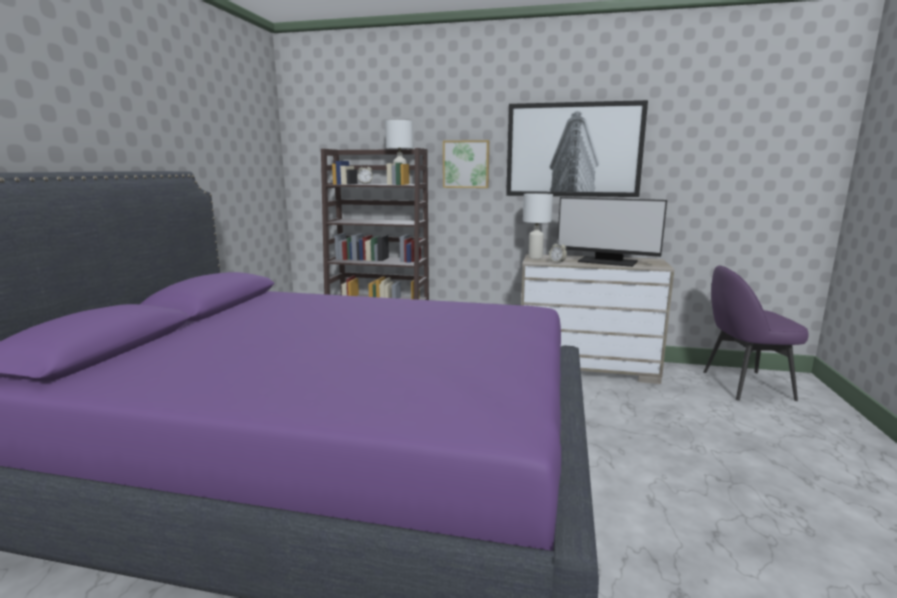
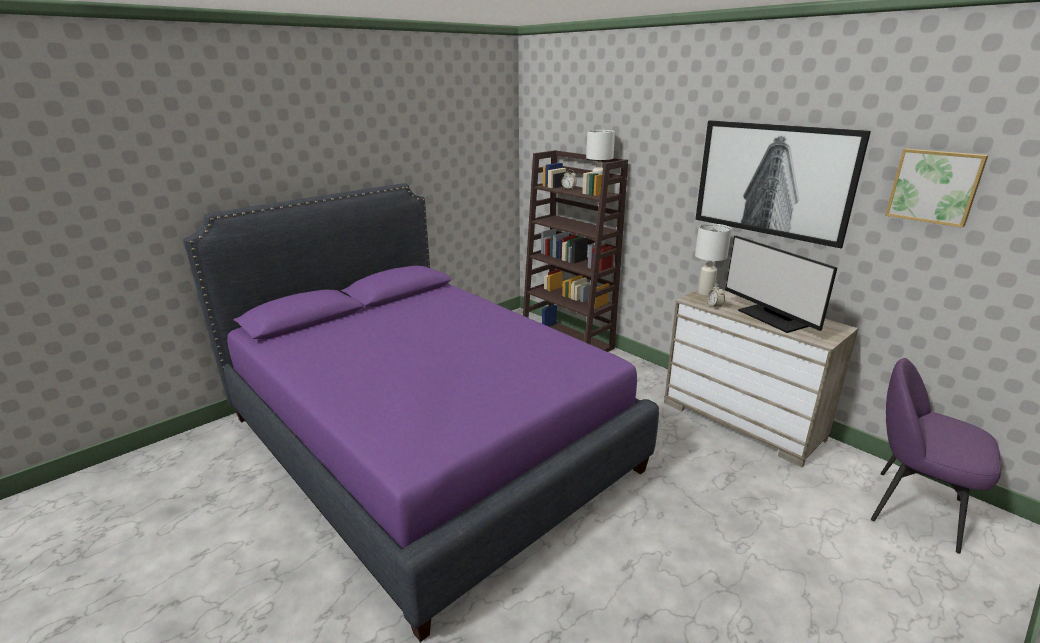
camera: 35 degrees right, 10 degrees up
(466, 164) = (662, 180): picture -> picture (934, 186)

